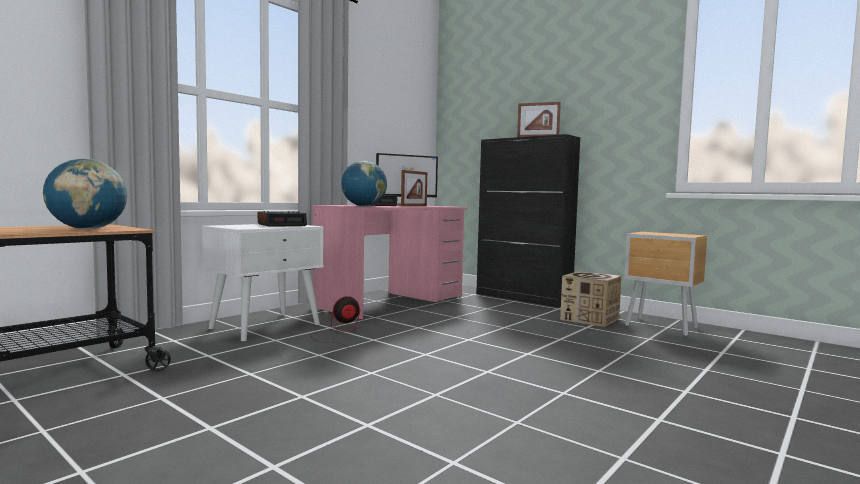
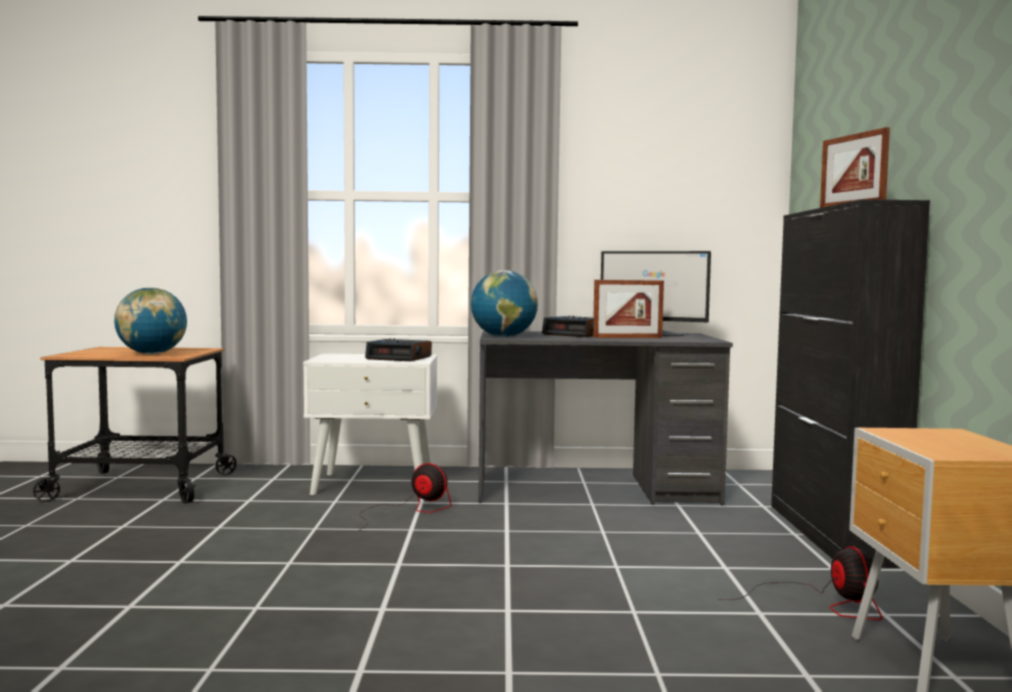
camera: 50 degrees right, 0 degrees up
(392, 302) = (595, 489): pink desk -> grey desk
(590, 319) = (823, 603): cardboard box -> fan

